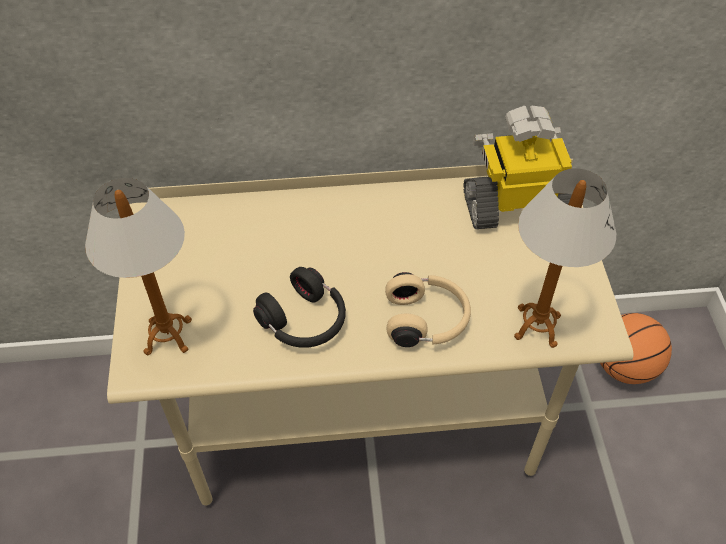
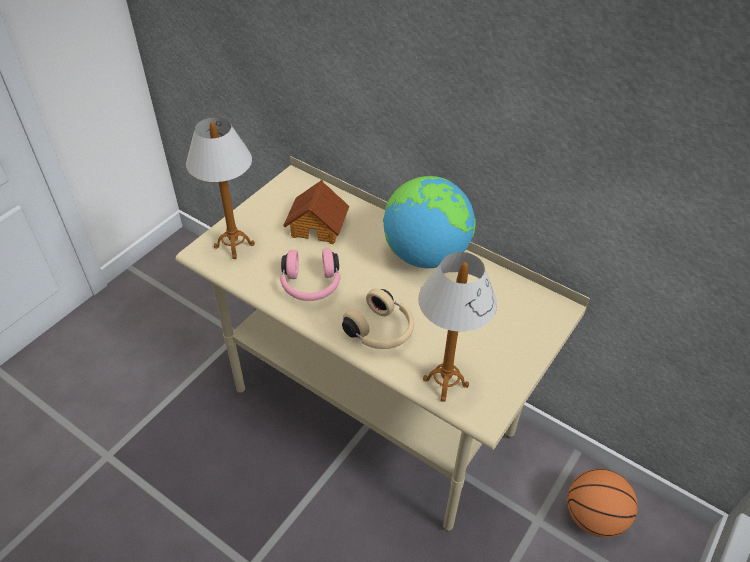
camera: 40 degrees right, 5 degrees down
(239, 251) = (318, 226): none -> toy house
(305, 322) = (311, 285): black headphones -> pink headphones
(382, 211) = (425, 254): none -> globe
(516, 205) = (518, 304): toy robot -> none

